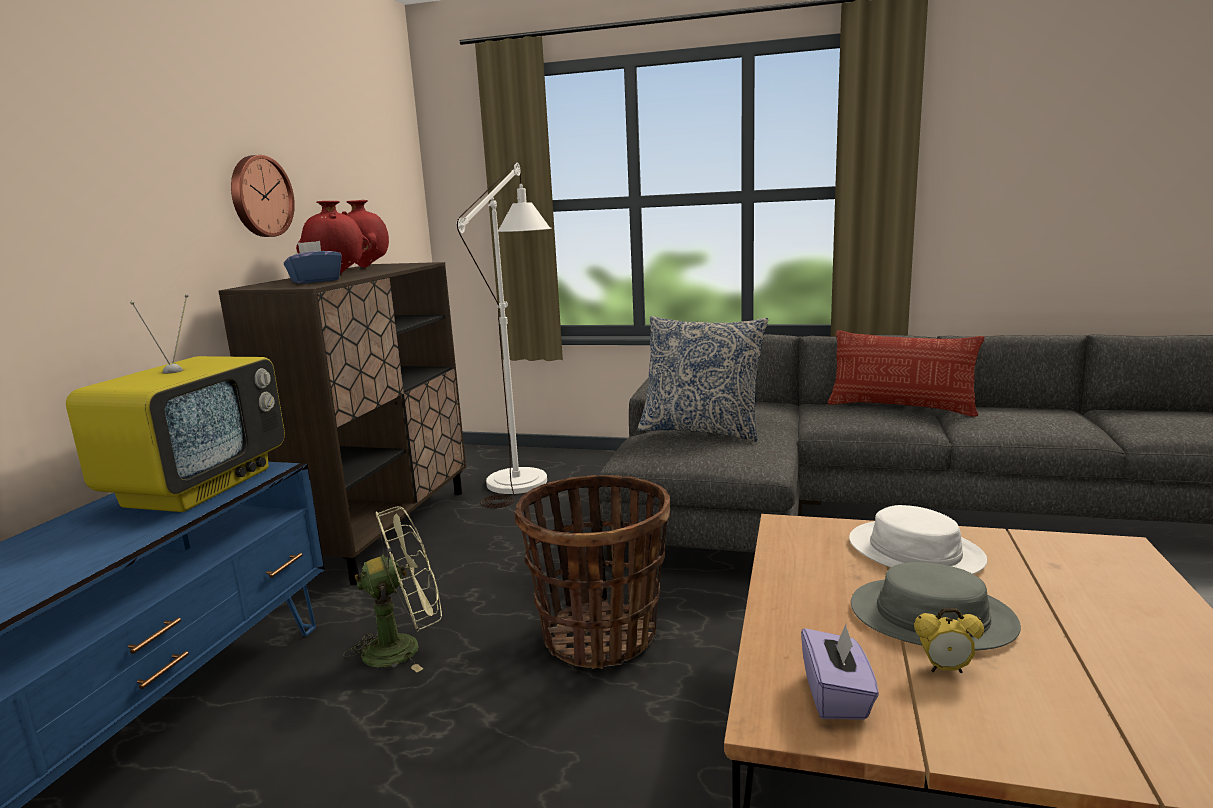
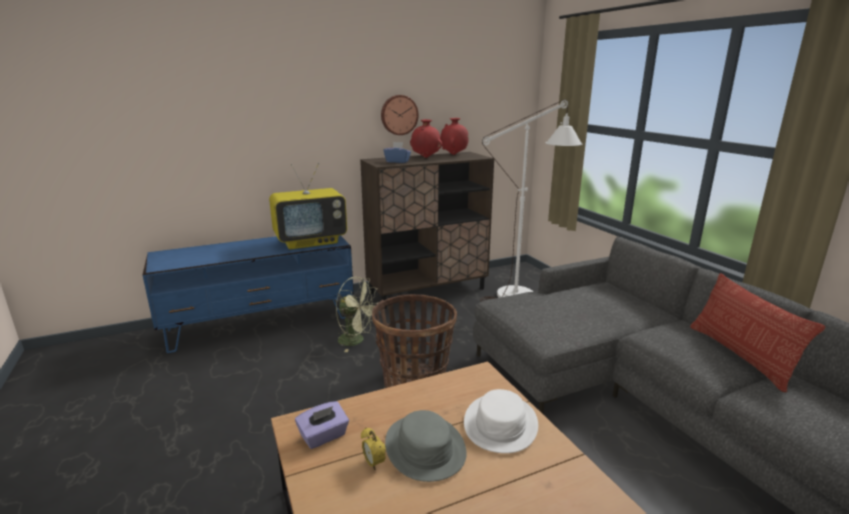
camera: 50 degrees right, 5 degrees up
(701, 430) = (563, 305): pillow -> none

